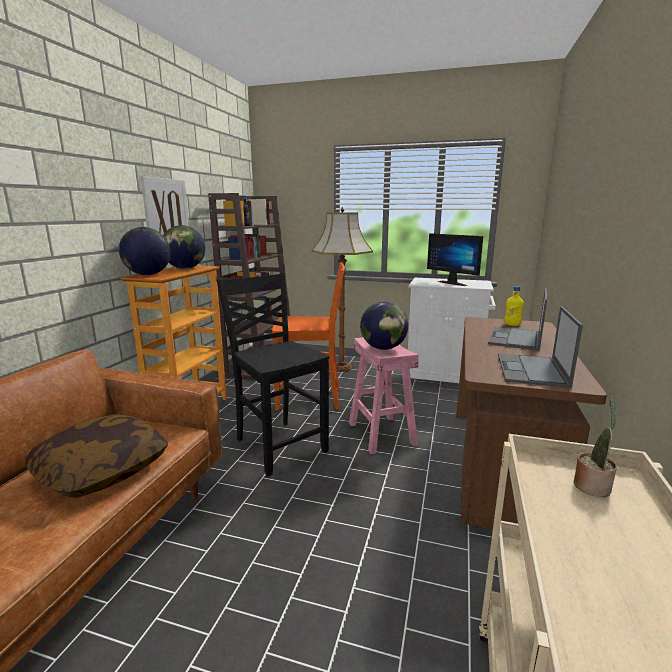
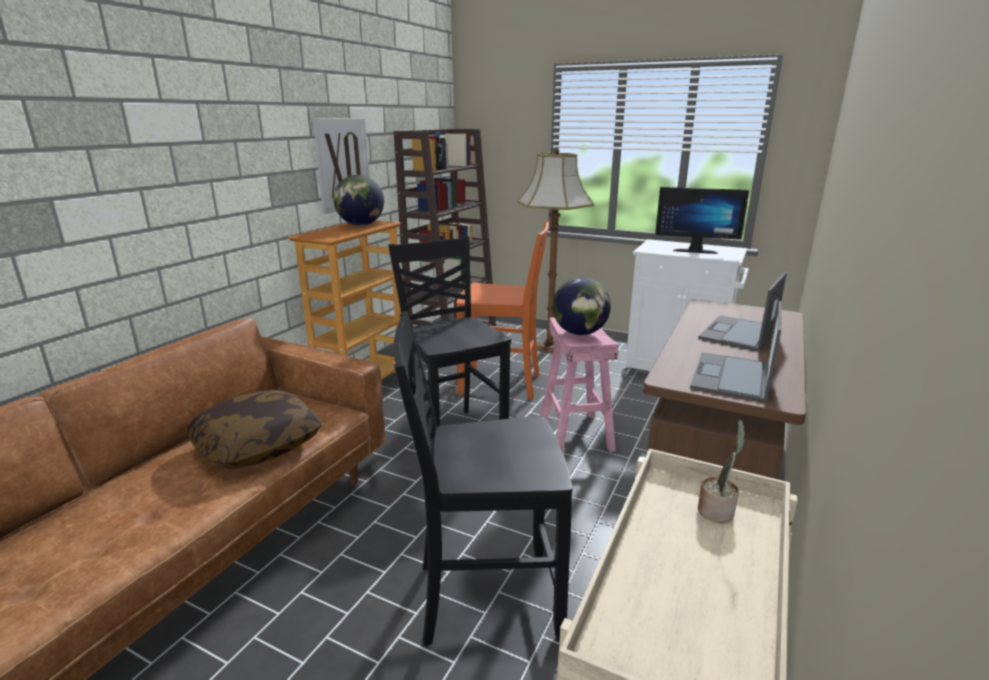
camera: 10 degrees right, 5 degrees up
(148, 275) = (318, 234): globe -> none
(341, 595) = (485, 597): none -> black chair
(454, 283) = (695, 250): monitor -> monitor turned 45 degrees counterclockwise
(512, 324) = (746, 313): yellow bottle -> none

